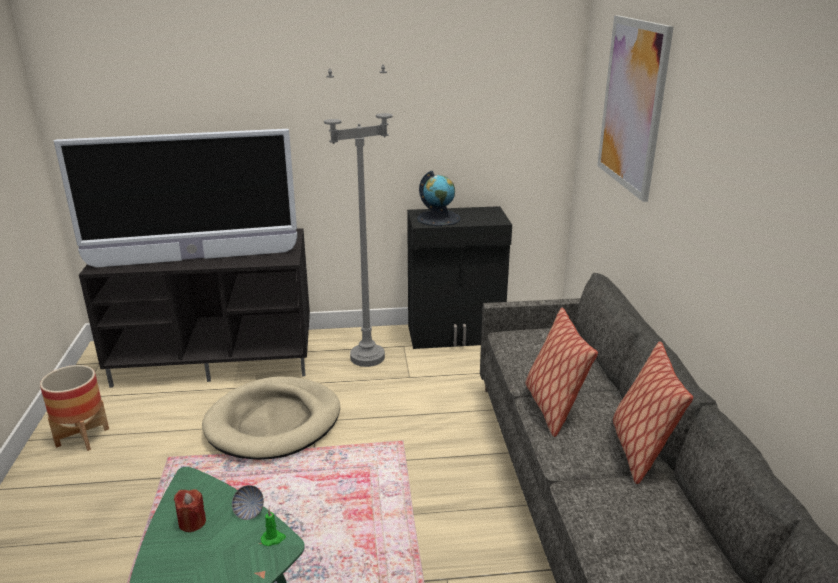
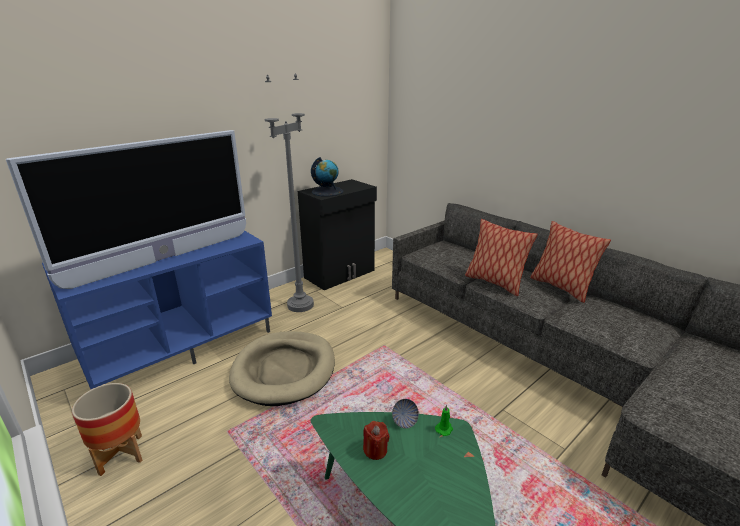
camera: 35 degrees left, 0 degrees up
(217, 357) = (181, 344): black tv stand -> blue tv stand
(632, 105) = (458, 92): picture -> none

